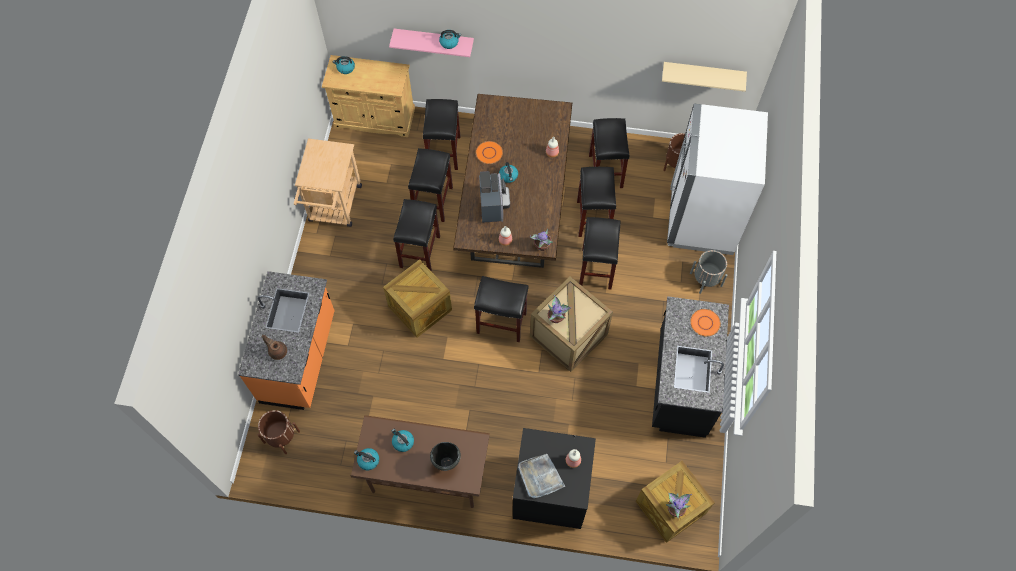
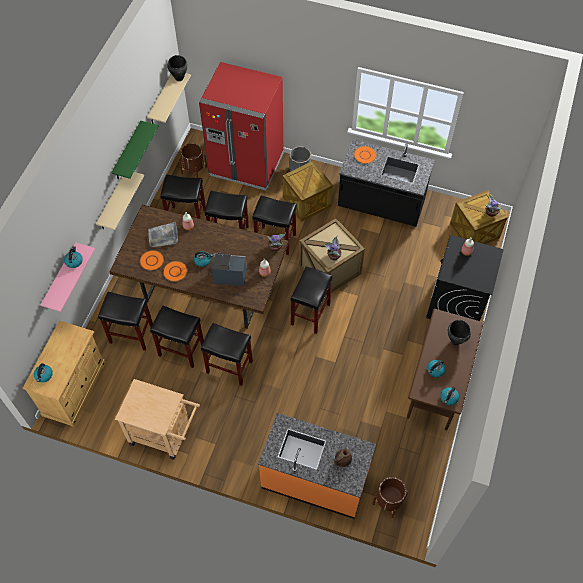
camera: 80 degrees left, 5 degrees down
(420, 308) = (285, 374): crate -> crate (307, 202)
(498, 128) = (152, 261): none -> orange plate
(540, 477) = (477, 274): grey tray -> grey tray (163, 236)
(553, 67) = (113, 201): none -> beige shelf
(607, 55) = (127, 152): none -> green shelf
(701, 217) = (246, 165): white fridge -> red fridge
(734, 80) = (179, 78): none -> black cooking pot

